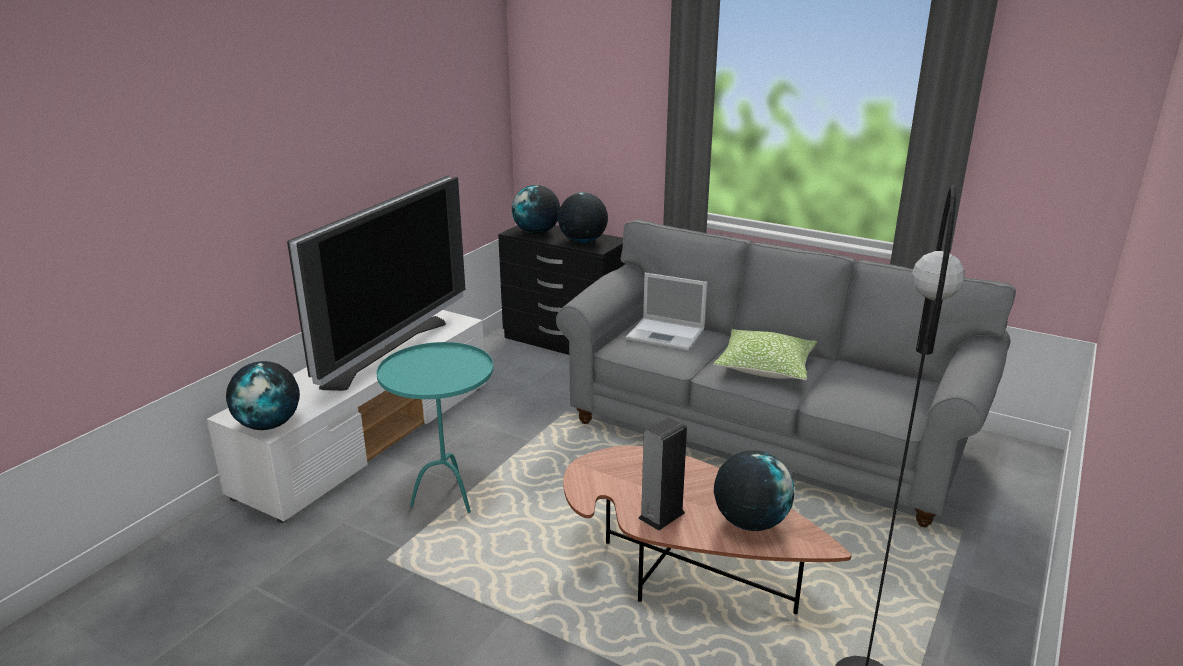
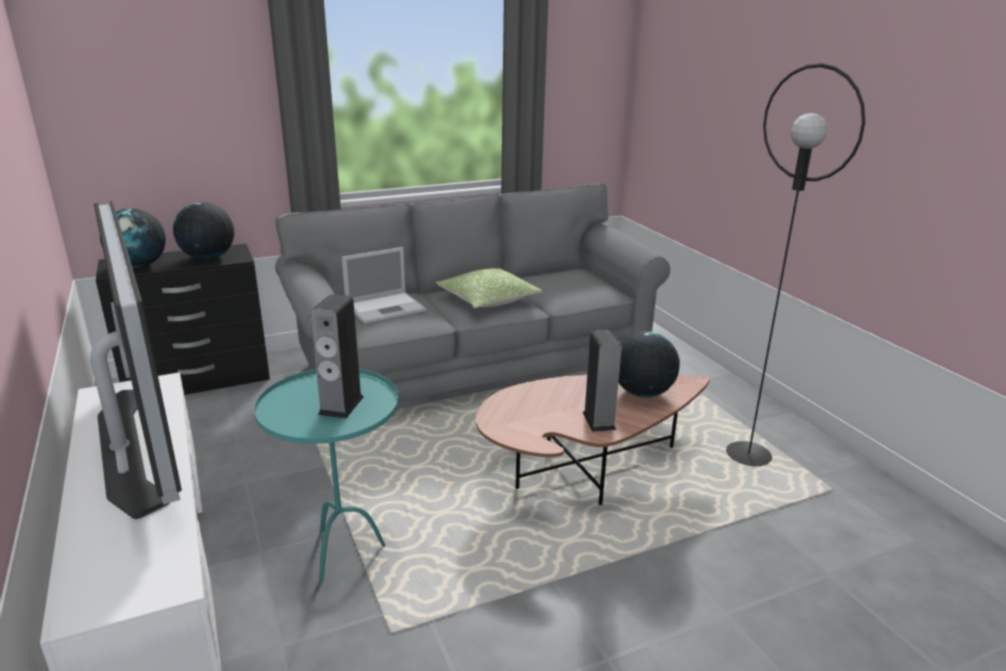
camera: 55 degrees left, 0 degrees up
(269, 425) = (156, 585): globe -> none
(438, 375) = (341, 405): none -> speaker

